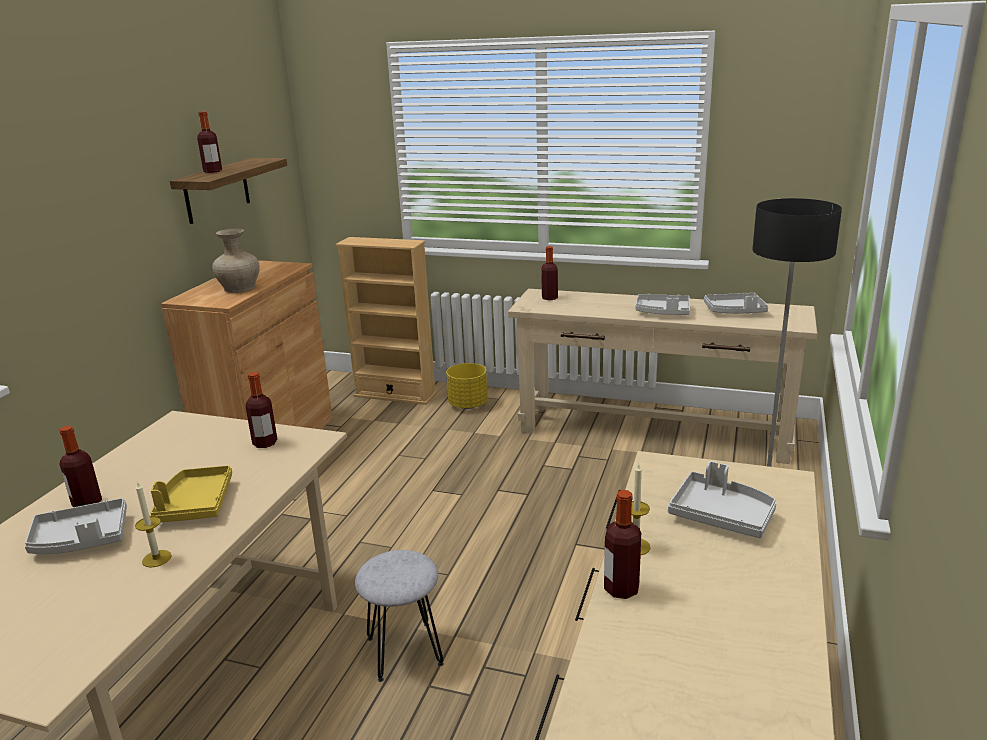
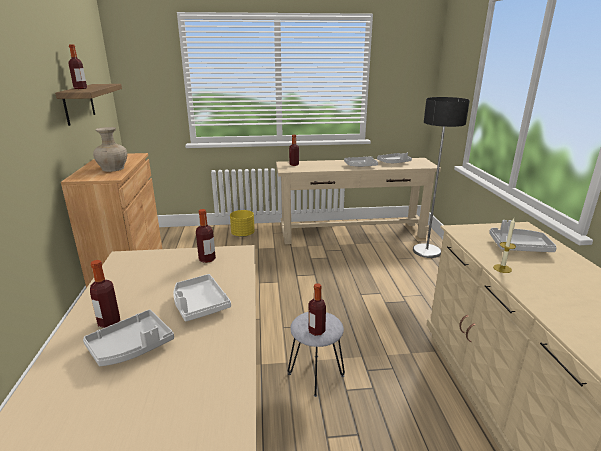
camera: 25 degrees left, 0 degrees up
(156, 558) = (210, 344): candle -> none
(195, 505) = (199, 304): yellow tray -> white tray
(395, 395) = (194, 235): beige bookcase -> none
(621, 589) = (524, 290): bottle -> bottle (316, 331)

